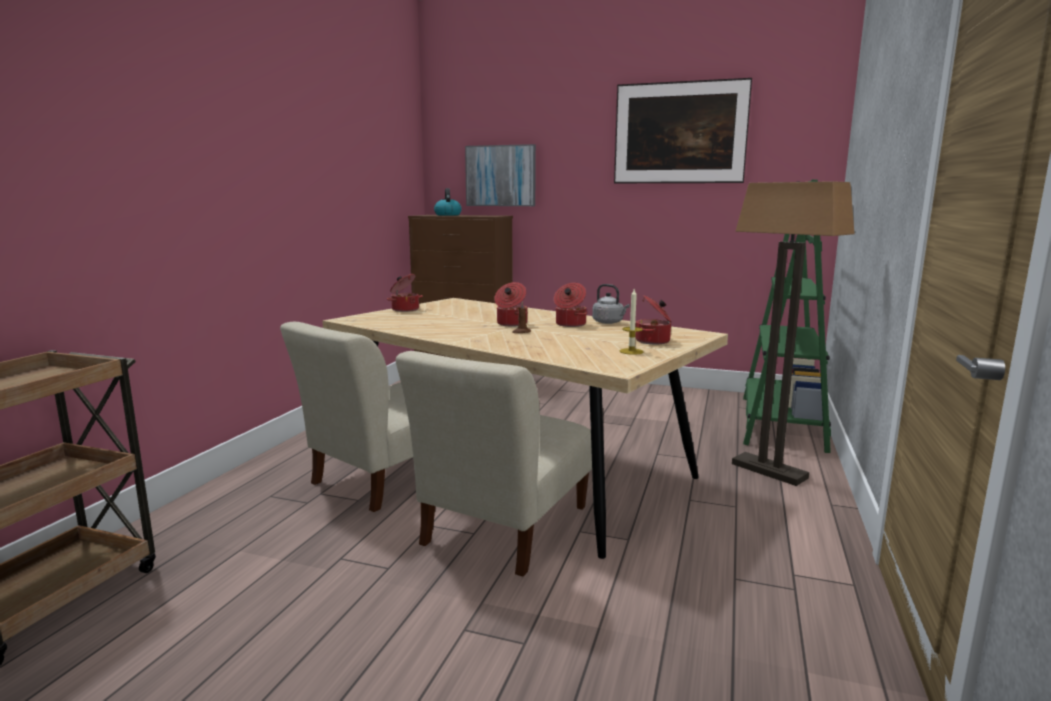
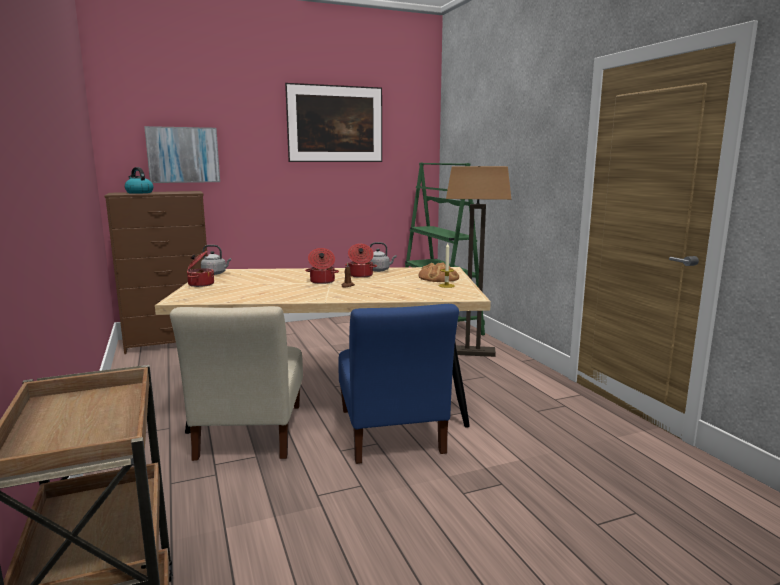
camera: 40 degrees left, 0 degrees up
(446, 302) = (215, 273): none -> grey kettle
(503, 529) = (390, 434): beige chair -> blue chair
(653, 341) = (439, 277): cooking pot -> bread

